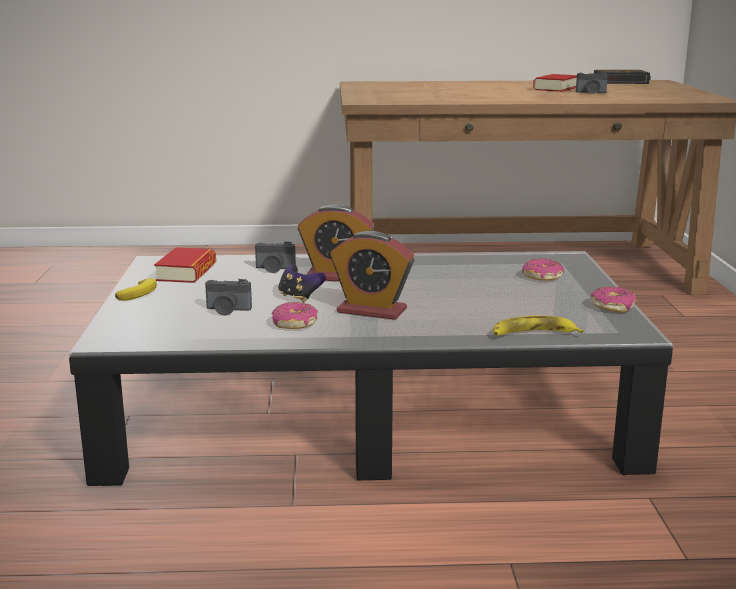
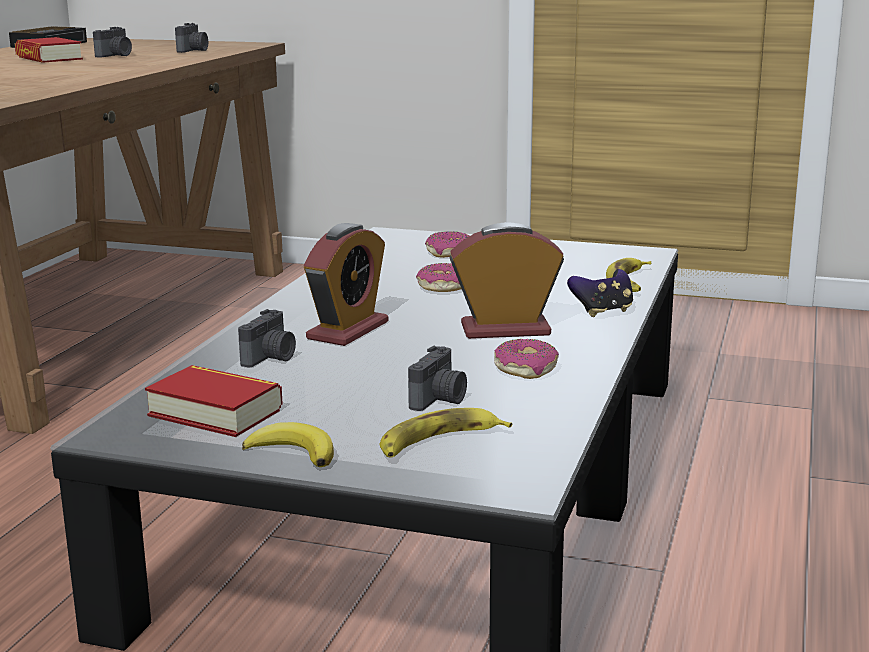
camera: 70 degrees left, 0 degrees up
(161, 318) = (438, 442): none -> banana
(299, 297) = (420, 357): game controller -> game controller (603, 312)
(371, 311) = (505, 330): alarm clock -> alarm clock turned 135 degrees counterclockwise
(612, 306) = (568, 247): donut -> donut (443, 287)
(648, 97) = (193, 50): none -> camera

